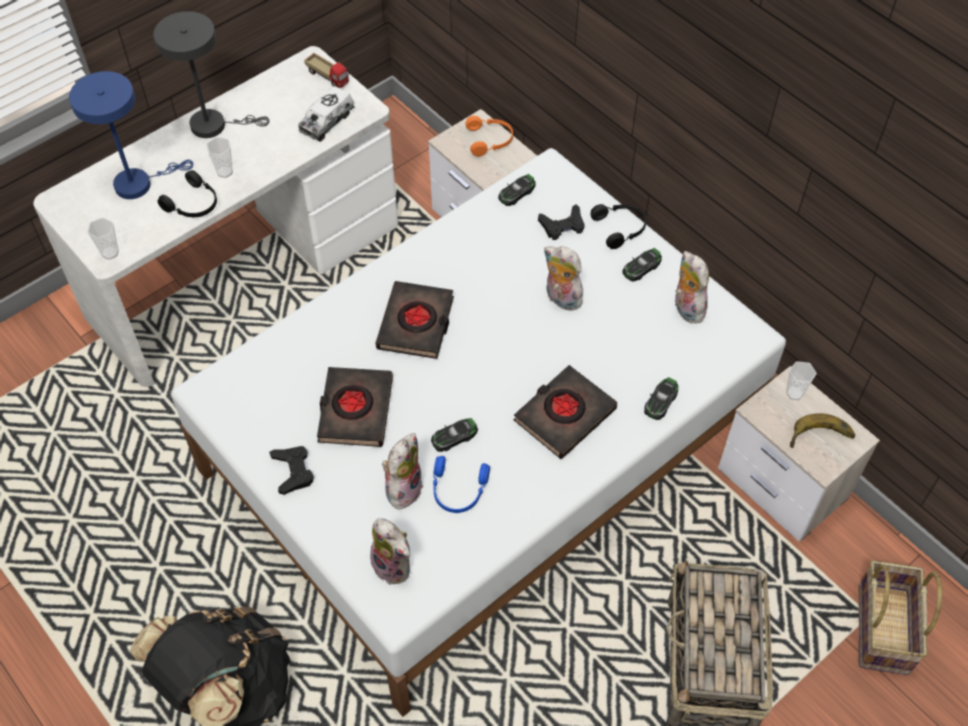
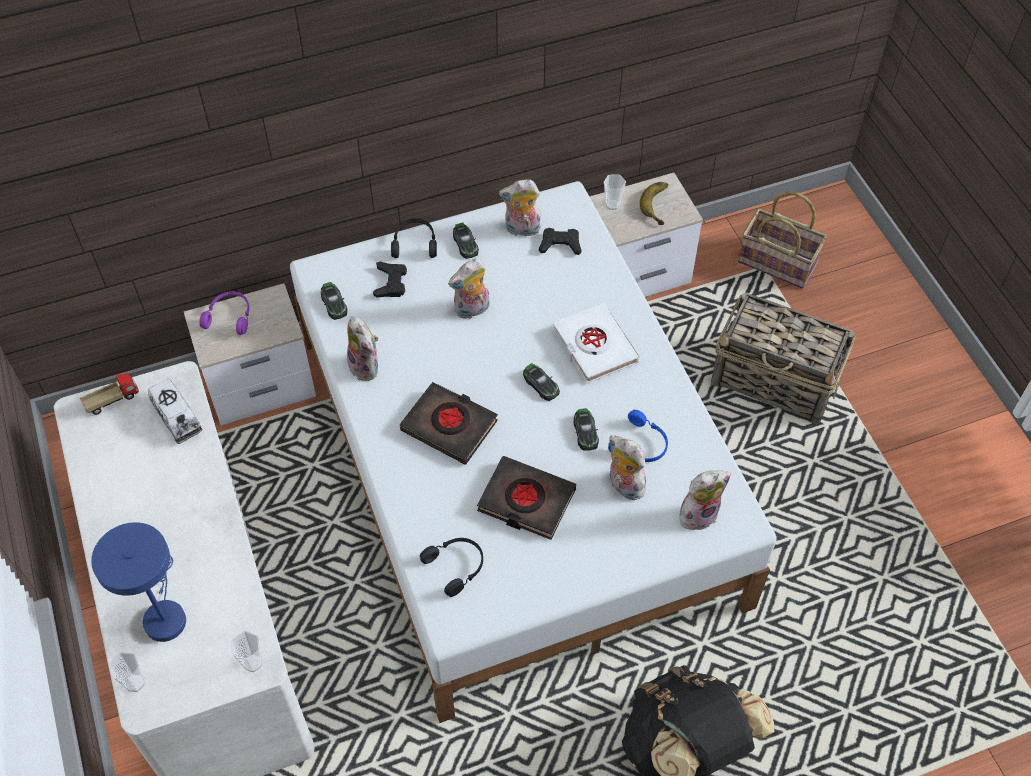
camera: 70 degrees left, 0 degrees up
(193, 204) = (225, 567): black headphones -> black headphones (456, 566)
(214, 125) = (119, 522): grey table lamp -> none
(225, 172) = (195, 527): cup -> cup (135, 683)
(293, 471) = (573, 569): black game controller -> black game controller (560, 244)
(456, 241) = (367, 367): none -> plush toy
(490, 140) = (230, 316): orange headphones -> purple headphones
(564, 415) = (594, 347): black book -> white book
(661, 401) = (607, 278): toy car -> toy car (540, 384)

